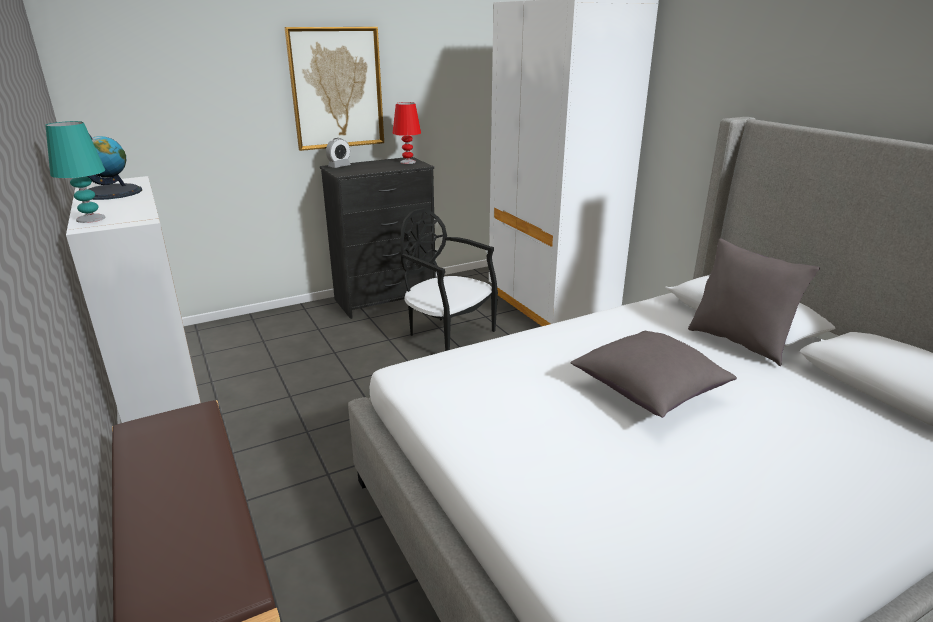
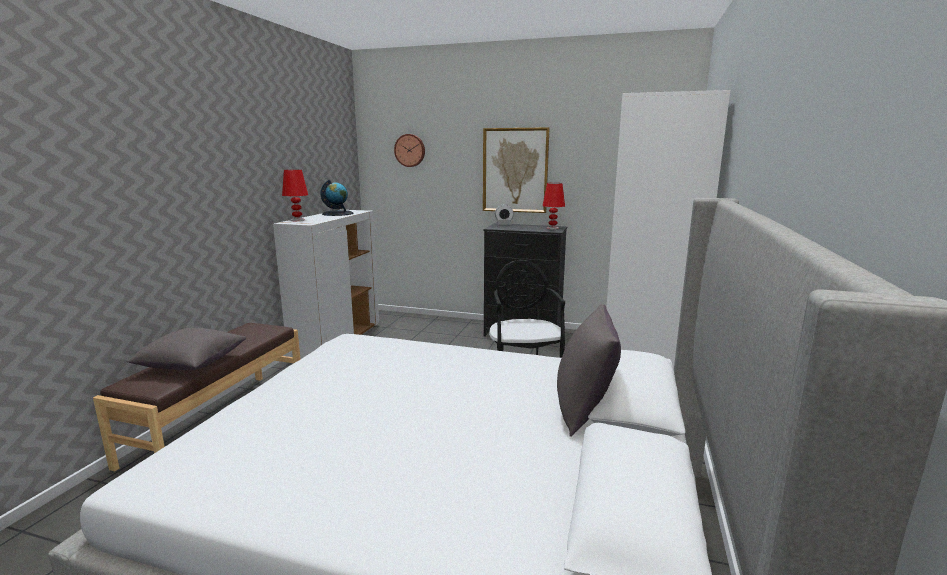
camera: 45 degrees right, 10 degrees down
(90, 219) = (297, 220): turquoise table lamp -> red table lamp
(159, 65) = (410, 150): none -> wall clock
(648, 391) = (433, 400): grey pillow -> grey pillow (191, 364)

